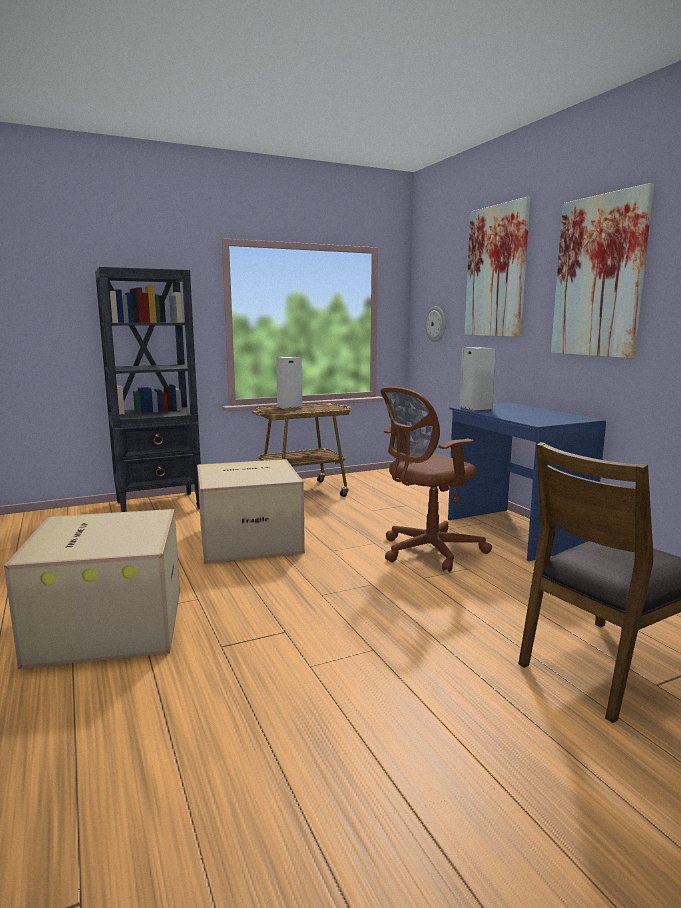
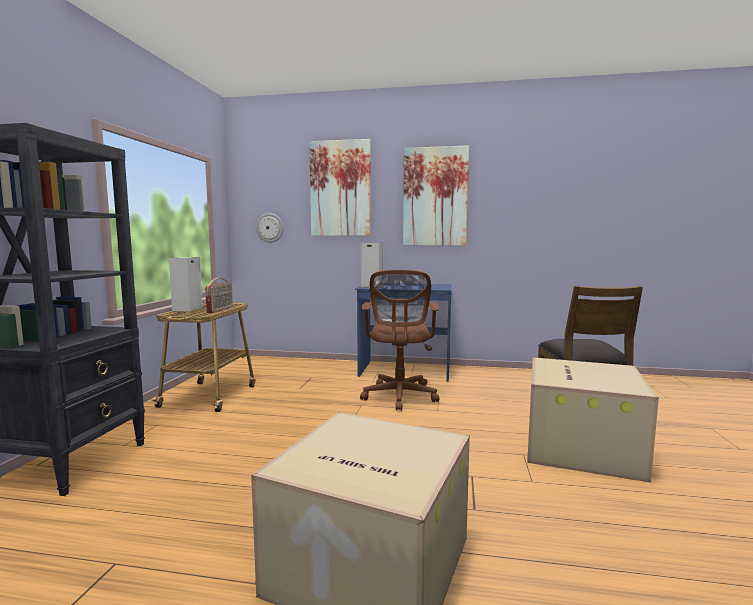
camera: 55 degrees left, 5 degrees down
(251, 539) = (274, 442): cardboard box -> cardboard box (579, 446)
(308, 411) = (220, 310): none -> radio

